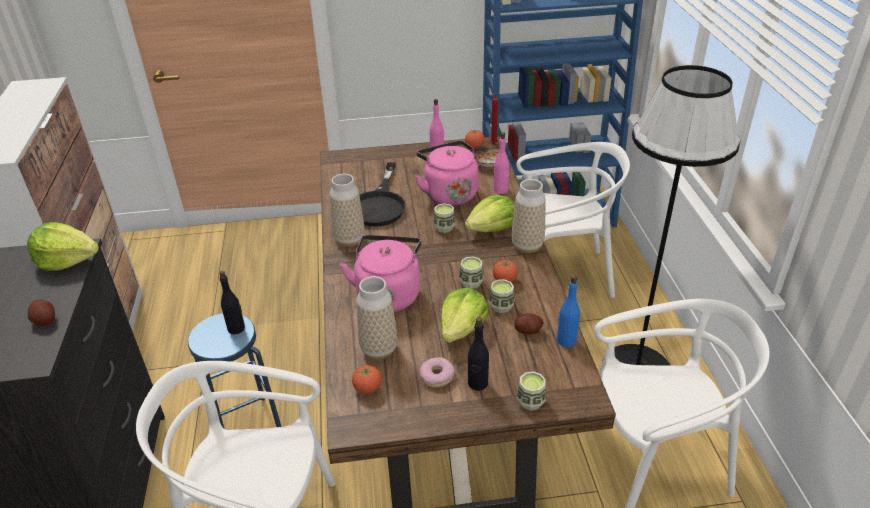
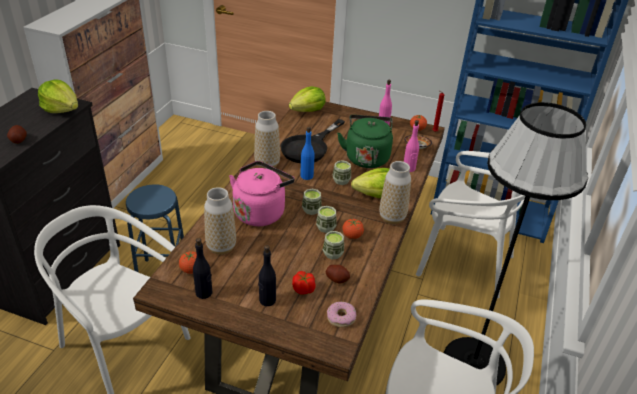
camera: 25 degrees right, 0 degrees up
(236, 328) = (163, 198): black bottle -> black bottle (204, 293)
(437, 376) = (244, 282): donut -> donut (341, 317)
(448, 193) = (366, 157): pink kettle -> green kettle
(462, 329) = (290, 257): lettuce -> lettuce (308, 110)
(504, 355) = (303, 289): none -> tomato
(530, 401) = (293, 330): cup -> cup (311, 210)
(566, 340) = (359, 299): blue bottle -> blue bottle (306, 176)

